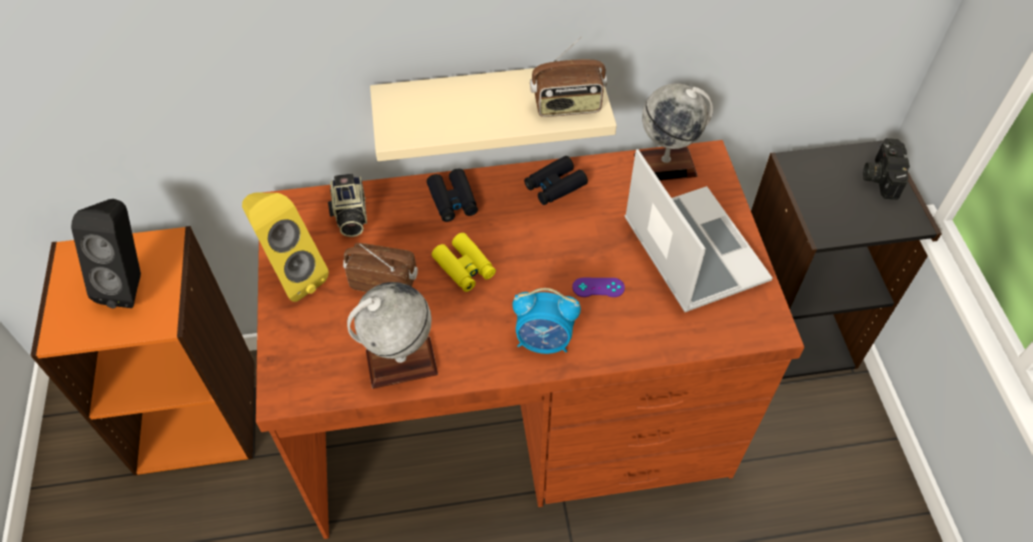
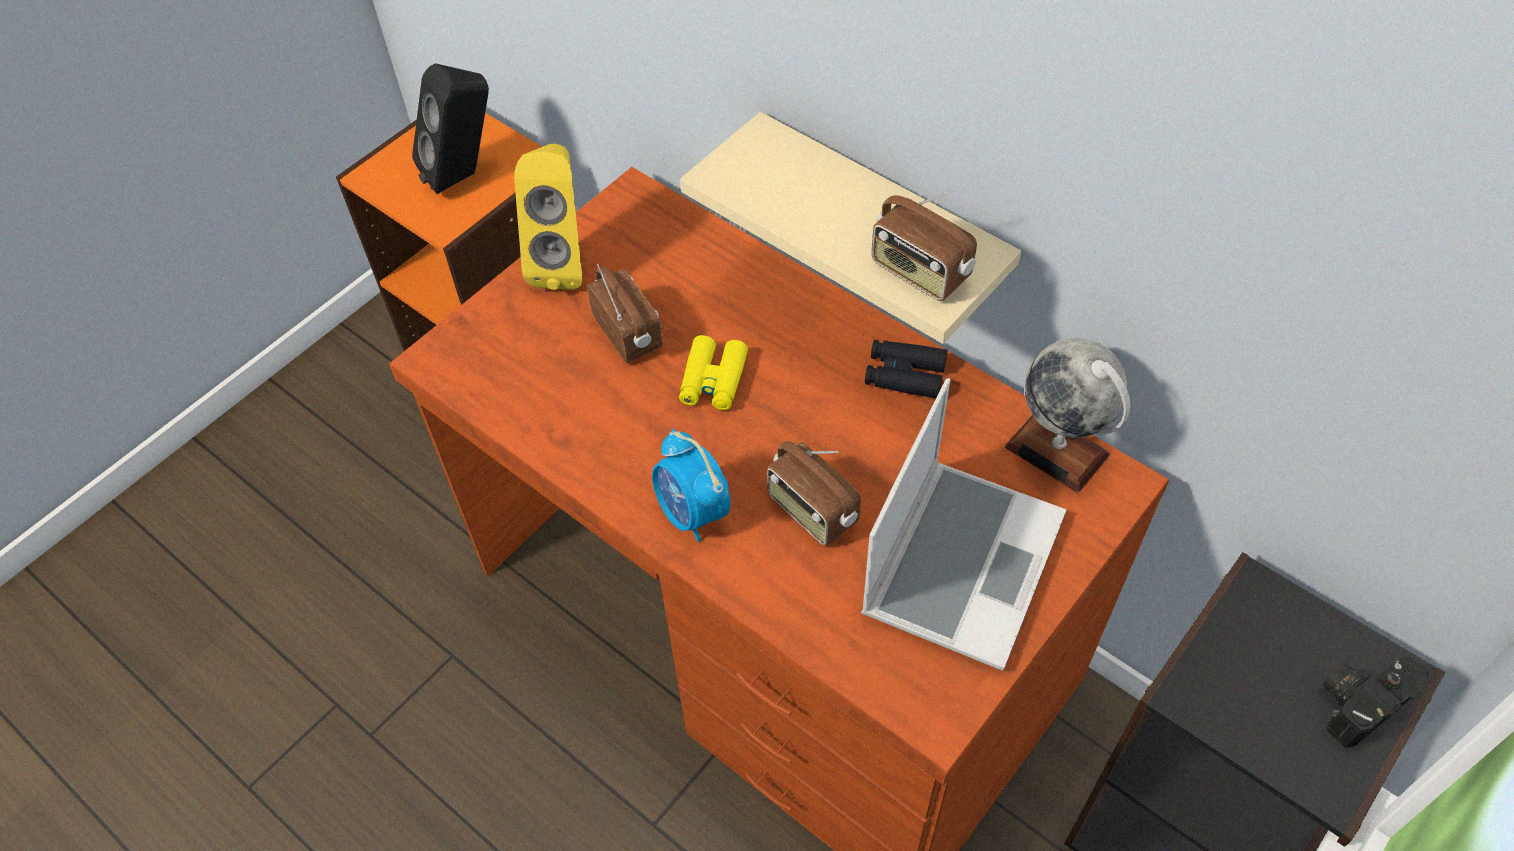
camera: 50 degrees right, 0 degrees up
(350, 216) = (676, 248): camera -> none
(401, 362) = (550, 417): globe -> none
(453, 200) = (785, 308): black binoculars -> none
(598, 287) = (811, 511): purple game controller -> radio

